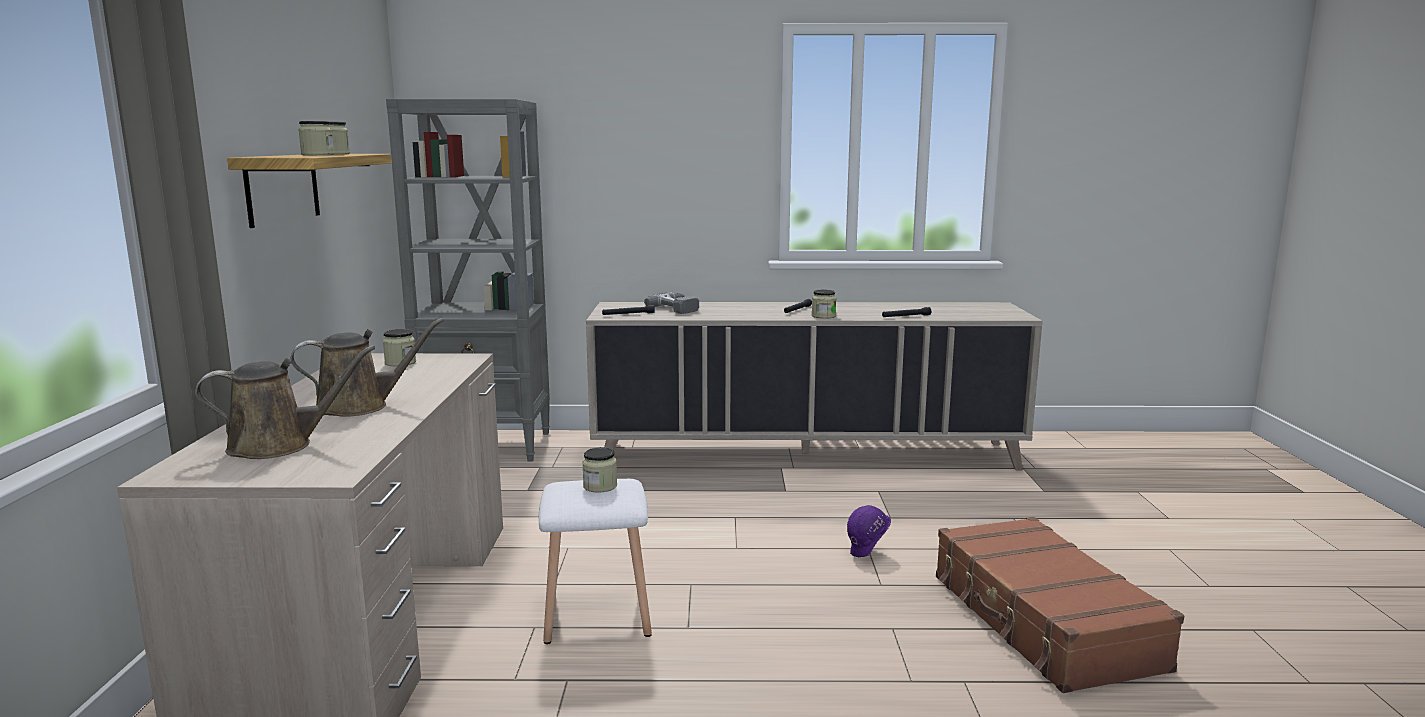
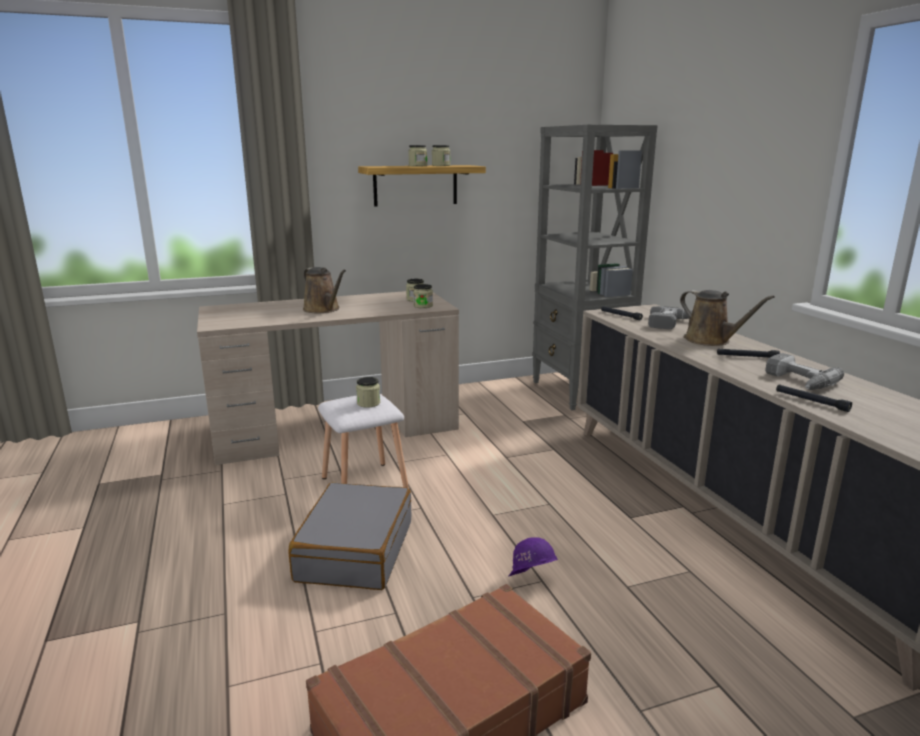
camera: 70 degrees right, 5 degrees up
(279, 446) = (254, 312): brown watering can -> brown watering can (711, 340)
(761, 638) = (354, 550): none -> grey suitcase
(823, 316) = (736, 369): jar -> jar (423, 306)
(863, 311) = (796, 381): none -> power drill

